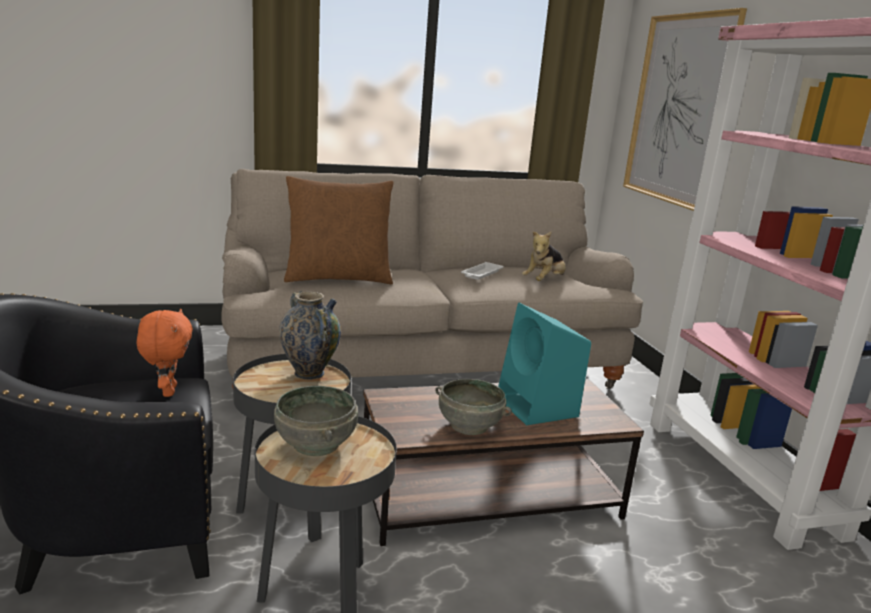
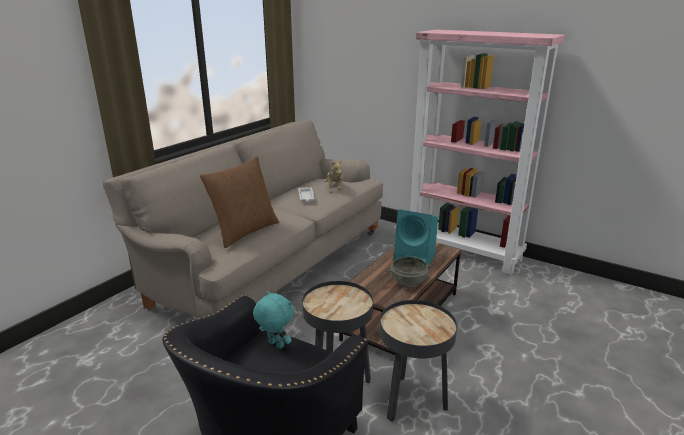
camera: 40 degrees left, 5 degrees up
(167, 391) = (275, 345): orange plush toy -> turquoise plush toy
(309, 373) = (333, 294): vase -> none
(317, 444) = (407, 323): grey bowl -> none
(678, 109) = (357, 67): picture -> none

